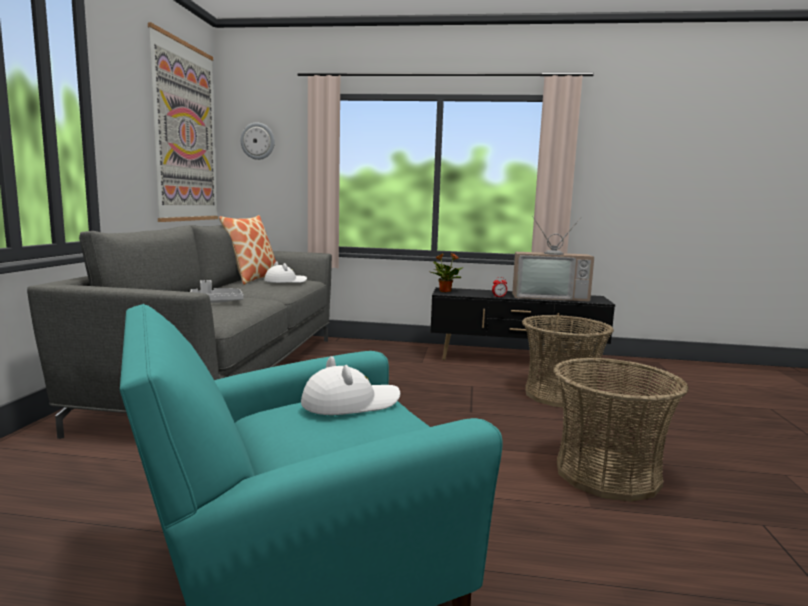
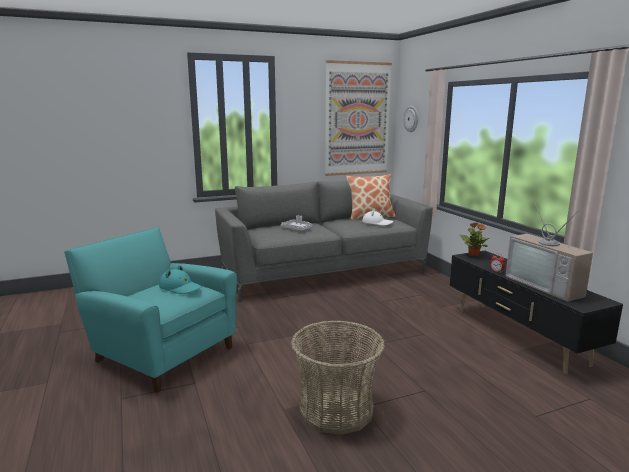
camera: 60 degrees right, 5 degrees up
(350, 403) = (180, 287): white hat -> turquoise hat
(560, 395) = (465, 369): basket -> none

